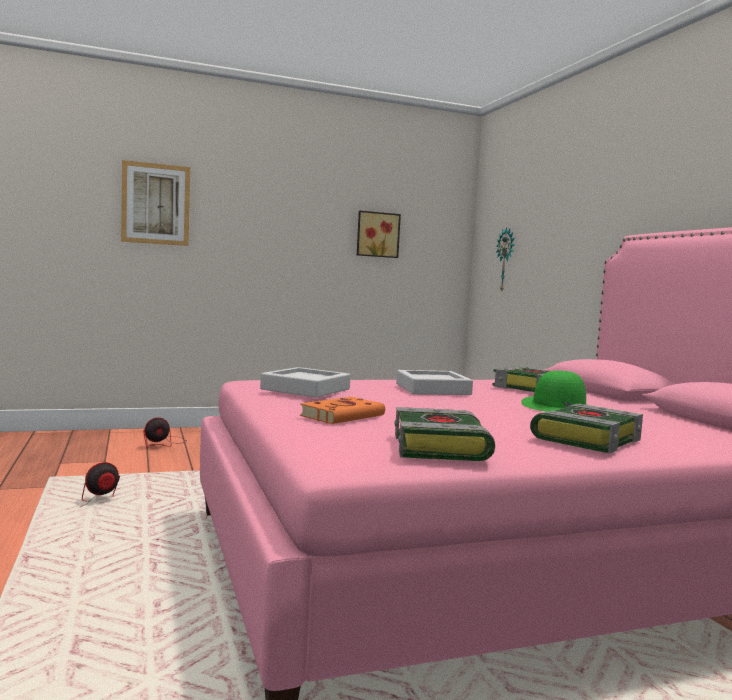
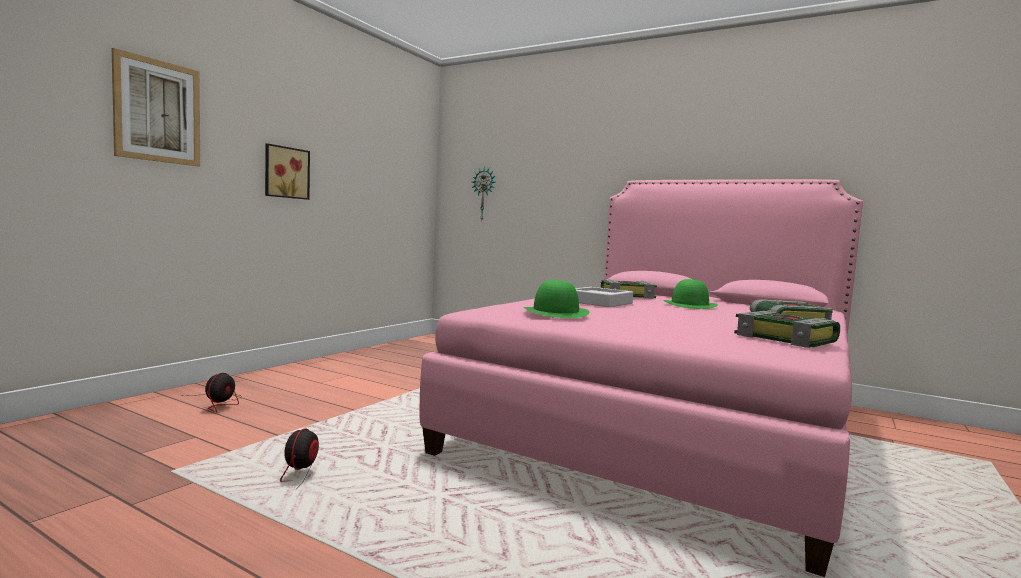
camera: 40 degrees left, 0 degrees up
(305, 389) = (556, 312): grey tray -> green hat
(344, 416) = (659, 328): orange book -> none
(377, 234) = (372, 166): picture -> picture (285, 172)

